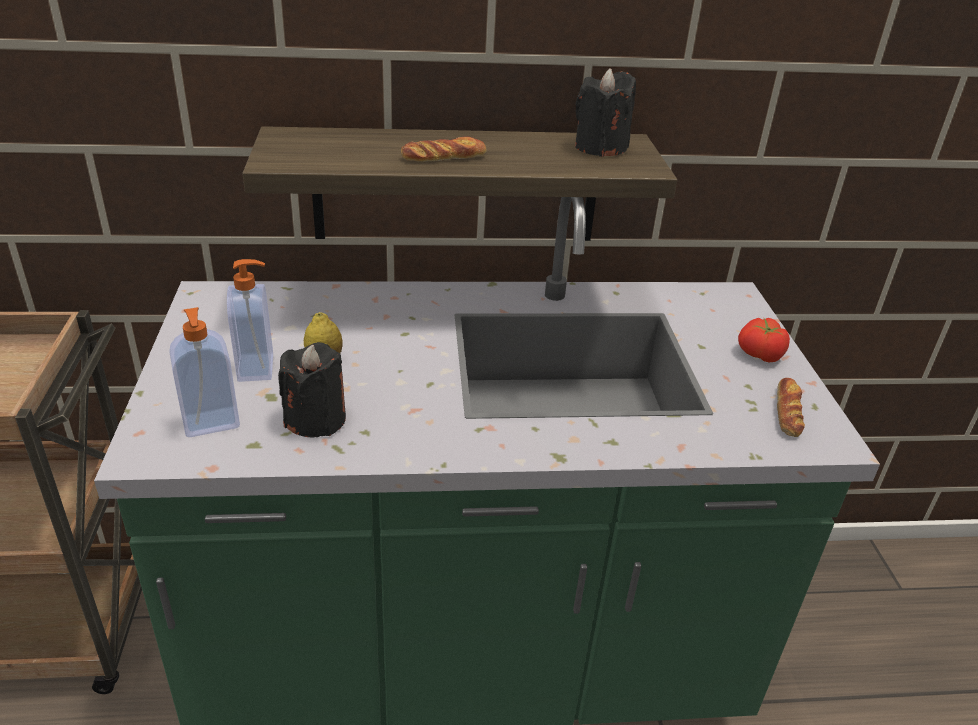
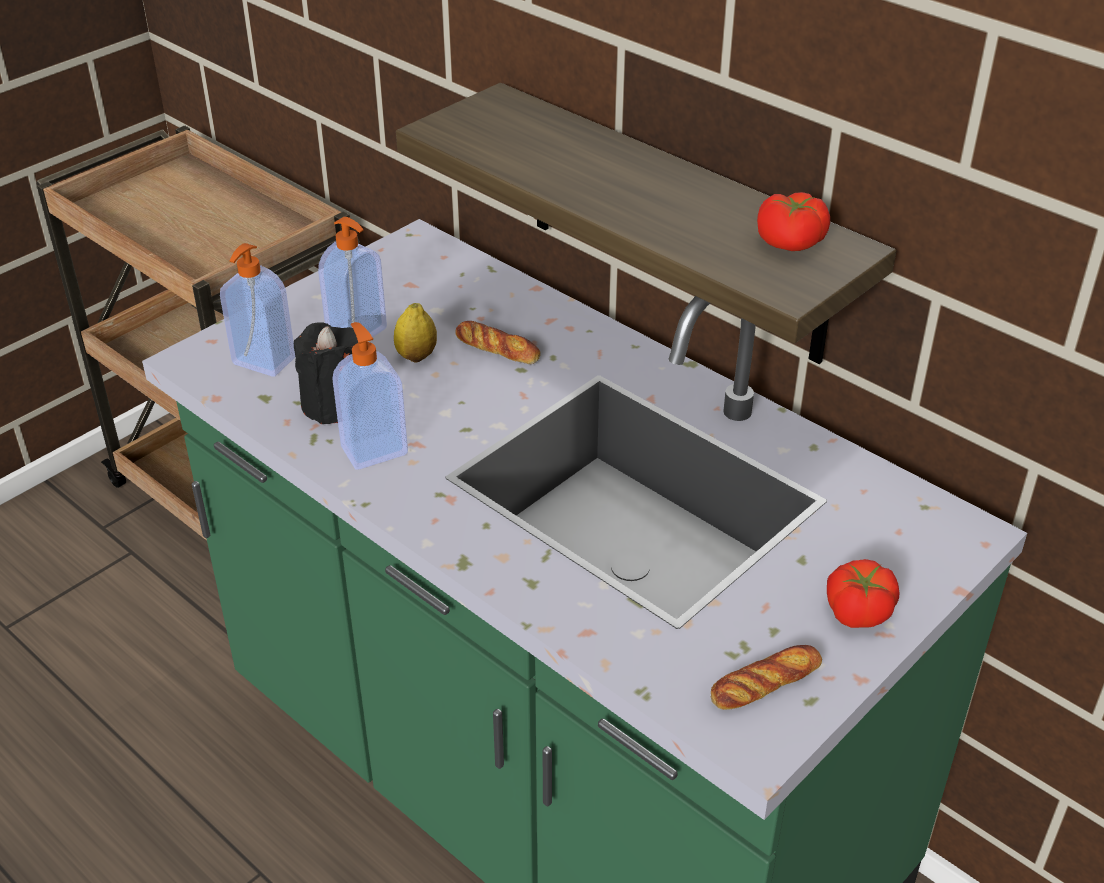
camera: 50 degrees right, 5 degrees up
(393, 430) = (373, 450): none -> soap dispenser
(443, 157) = (595, 185): bread -> bread (497, 348)
(600, 147) = (791, 243): black candle -> tomato

